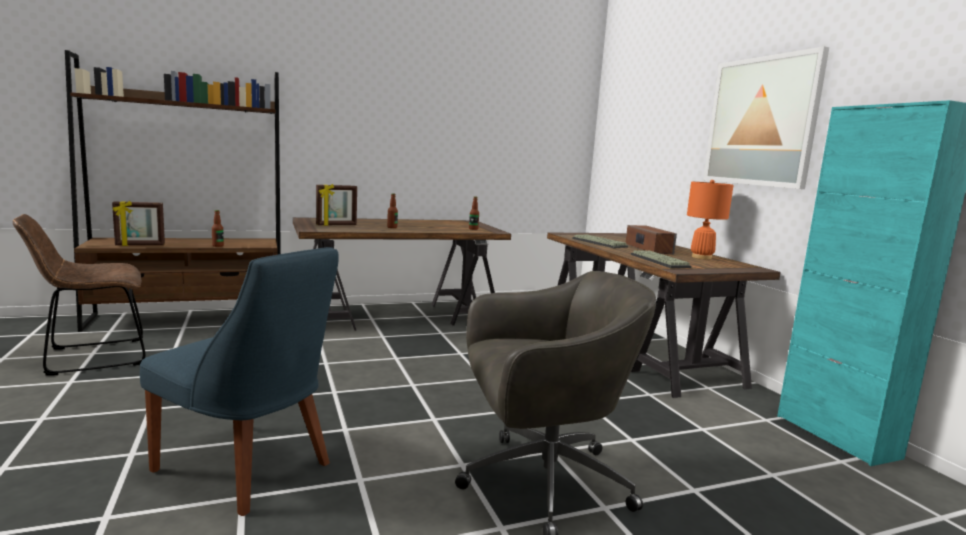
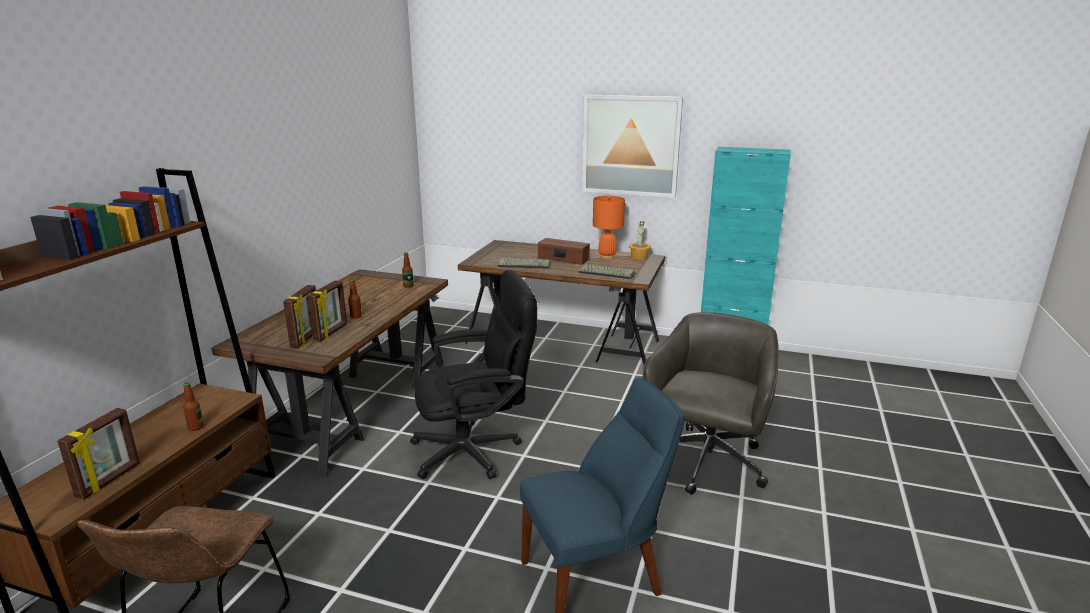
camera: 50 degrees left, 10 degrees up
(355, 227) = (331, 332): none -> picture frame
(394, 366) = (476, 450): none -> black office chair
(740, 265) = (639, 257): none -> potted plant

